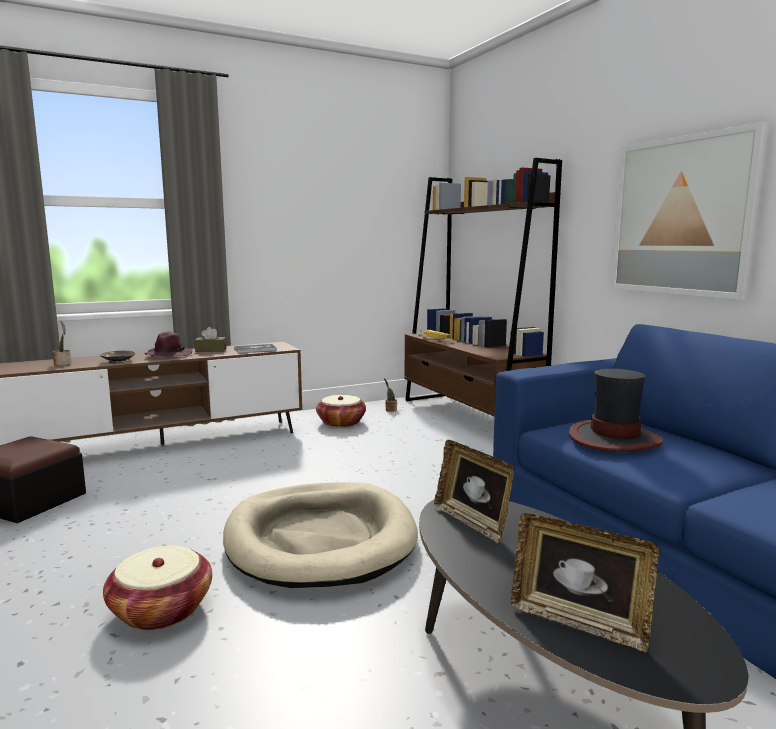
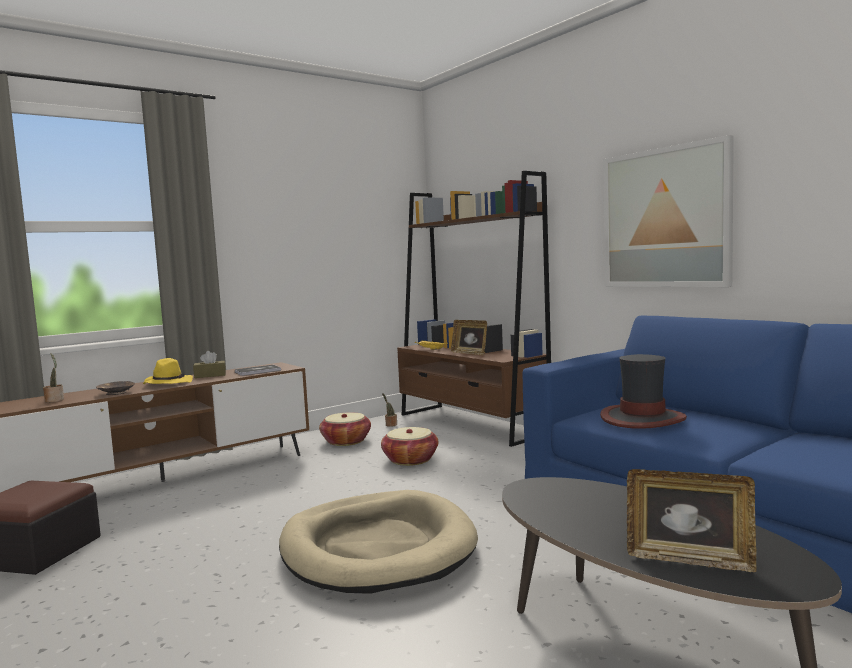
camera: 10 degrees left, 5 degrees down
(161, 609) = (245, 632): basket -> basket (410, 460)
(168, 355) = (168, 383): purple hat -> yellow hat
(472, 522) = (554, 498): picture frame -> picture frame (470, 353)

